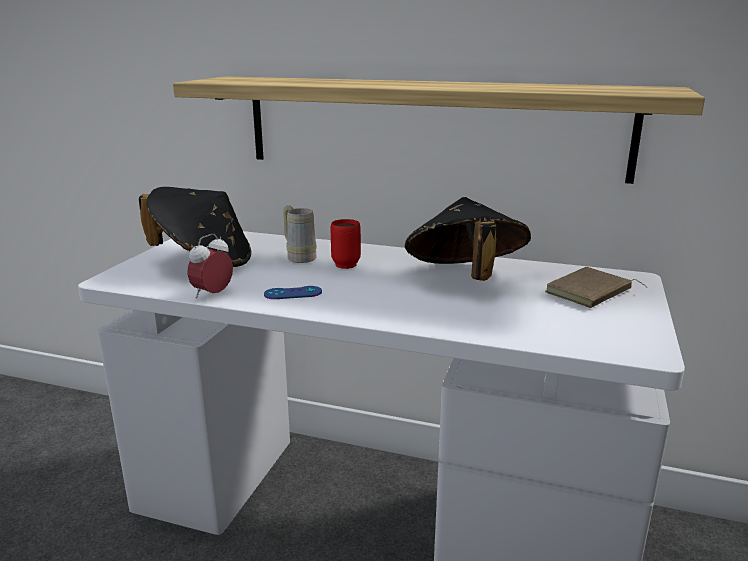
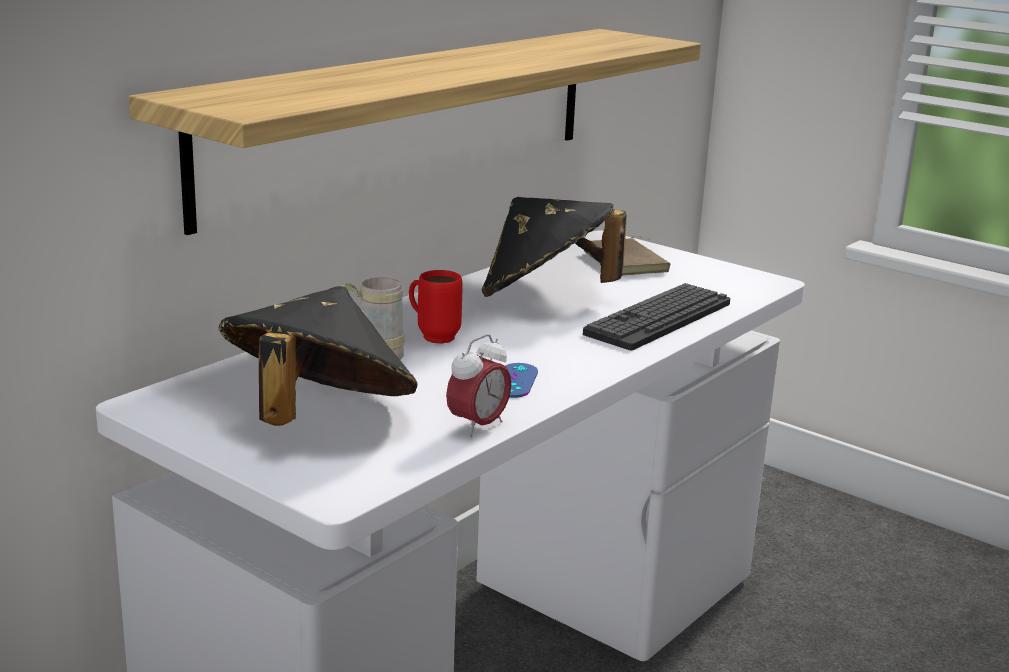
camera: 70 degrees left, 0 degrees up
(212, 294) = (478, 426): alarm clock -> alarm clock turned 105 degrees counterclockwise
(469, 318) = (659, 318): none -> keyboard

